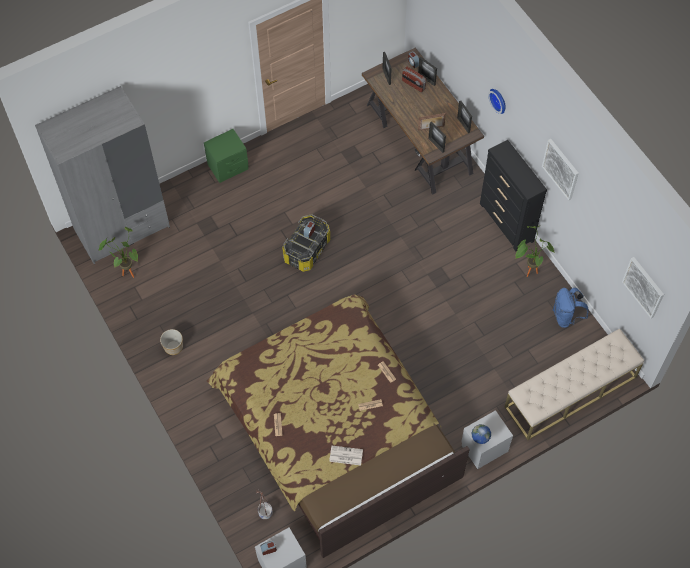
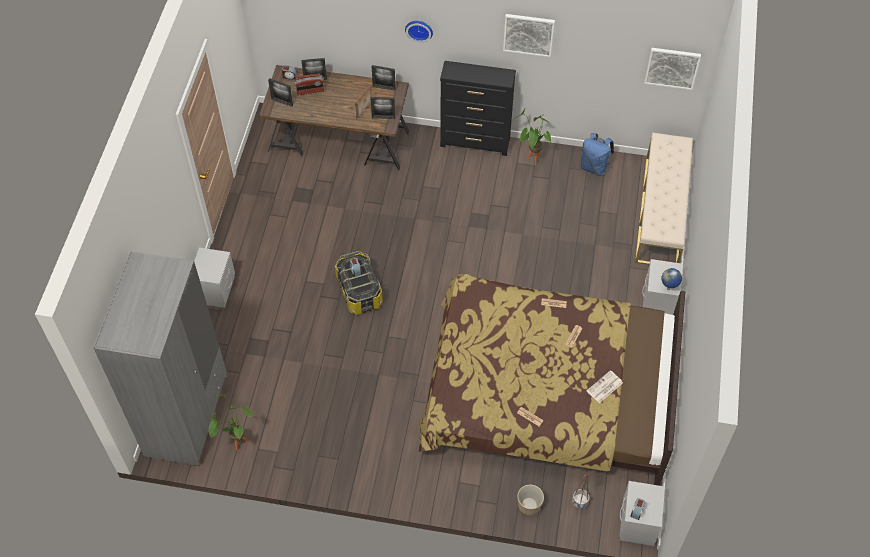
camera: 50 degrees left, 5 degrees down
(173, 347) = (350, 460): planter -> planter (529, 505)
(228, 167) = (215, 290): green nightstand -> grey nightstand

